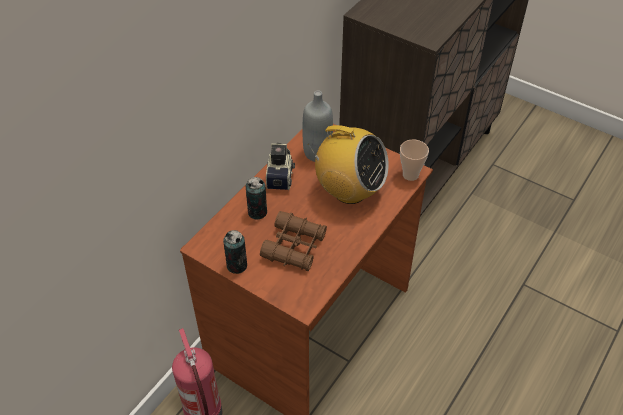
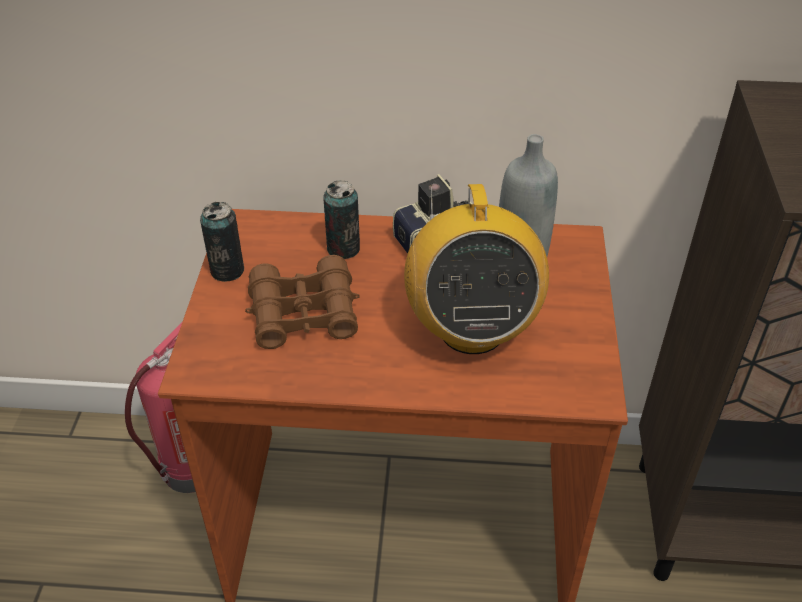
camera: 60 degrees right, 5 degrees down
(410, 175) = (581, 393): cup -> none

